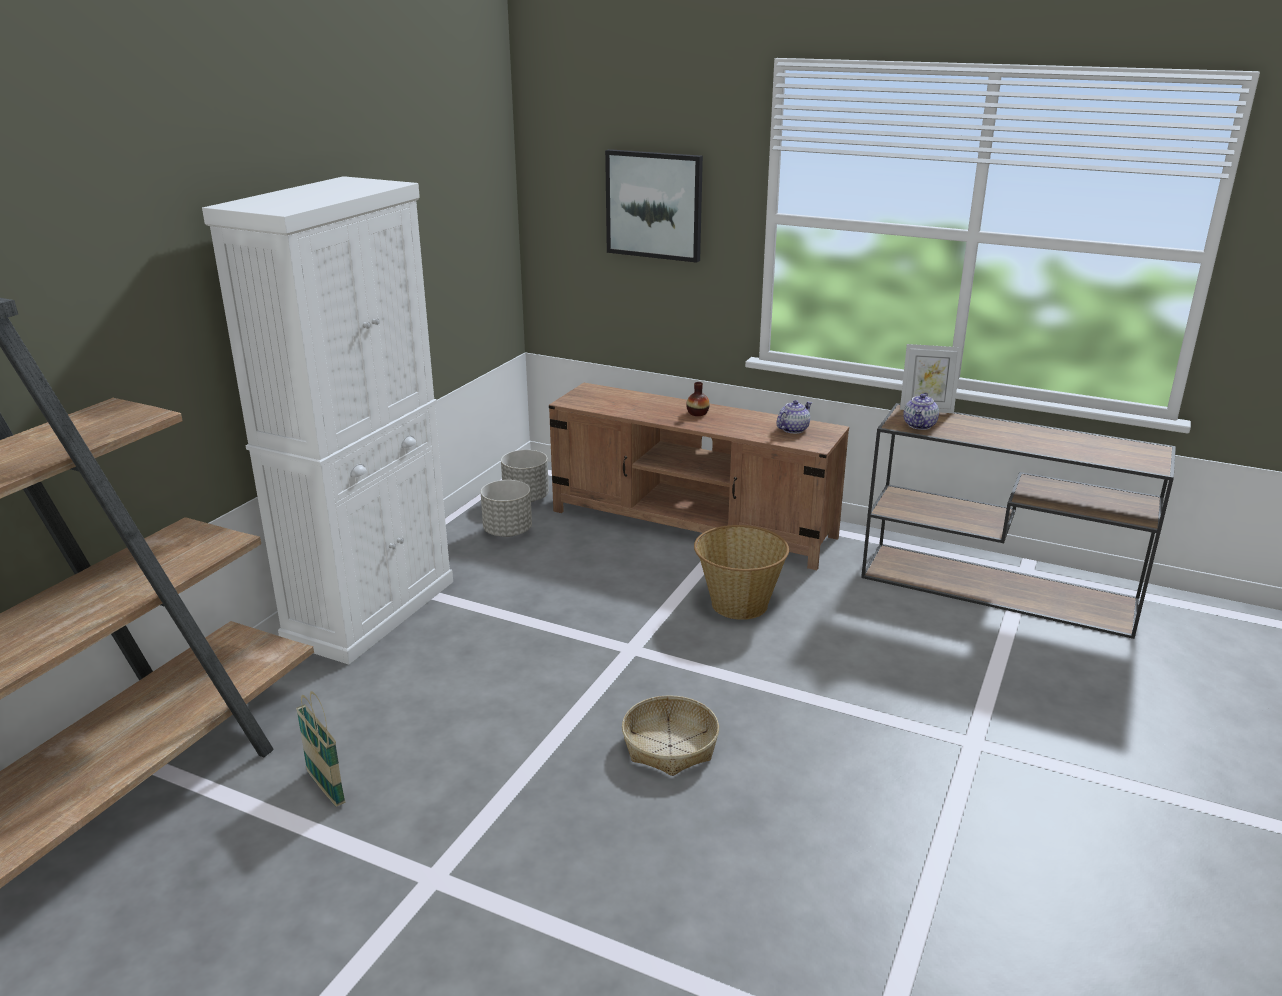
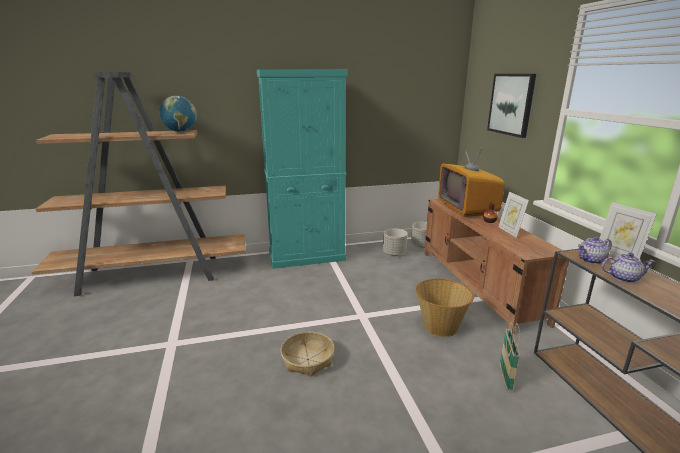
camera: 50 degrees right, 5 degrees down
(107, 415) = (180, 132): none -> globe
(326, 788) = (203, 298): basket -> basket (505, 378)
(371, 610) = (307, 256): white cabinet -> turquoise cabinet
(634, 403) = (467, 209): none -> television
(747, 420) = (509, 232): none -> picture frame
(793, 429) = (529, 243): teapot -> teapot (623, 278)

